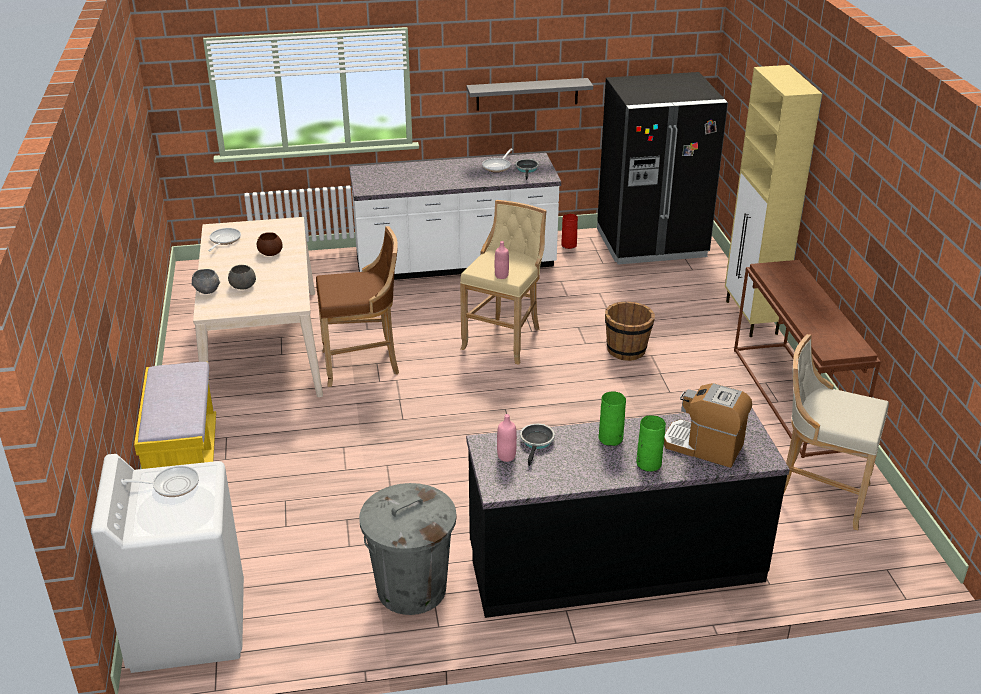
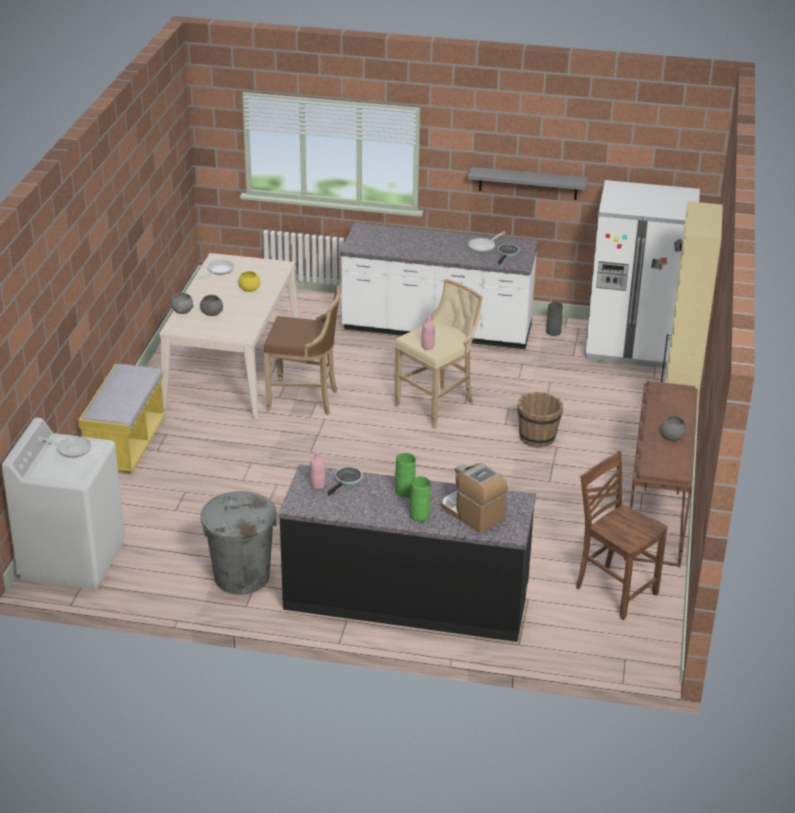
camera: 20 degrees right, 0 degrees up
(271, 253) = (249, 289): brown bowl -> yellow bowl
(569, 245) = (554, 332): red vase -> grey vase
(651, 243) = (633, 346): black fridge -> white fridge
(818, 494) = (614, 591): beige stool -> brown chair
(821, 313) = (672, 436): none -> grey bowl

